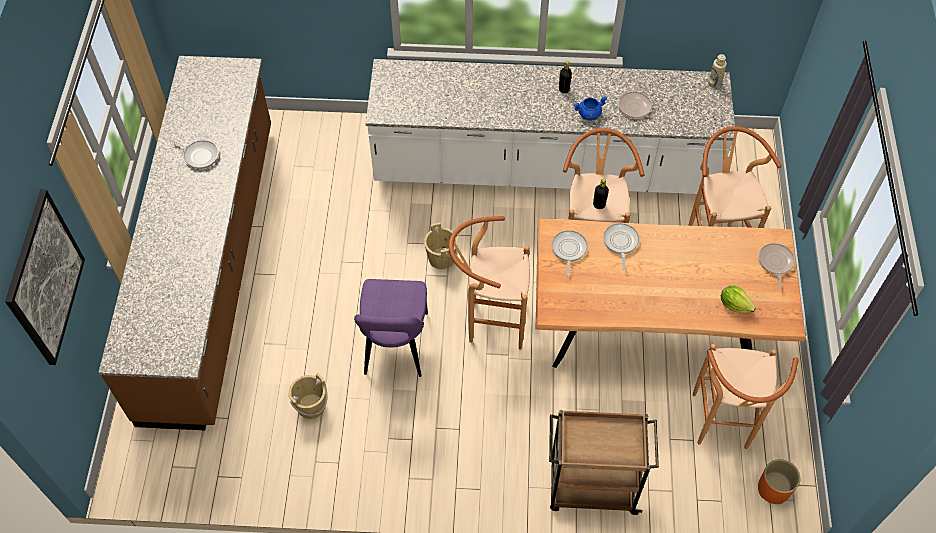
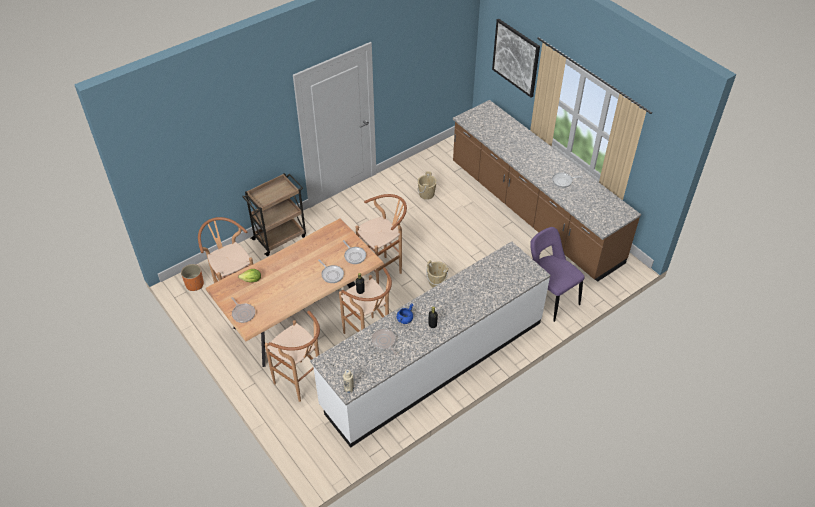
camera: 140 degrees right, 10 degrees down
(395, 347) = (416, 234): purple chair -> purple chair (549, 297)

